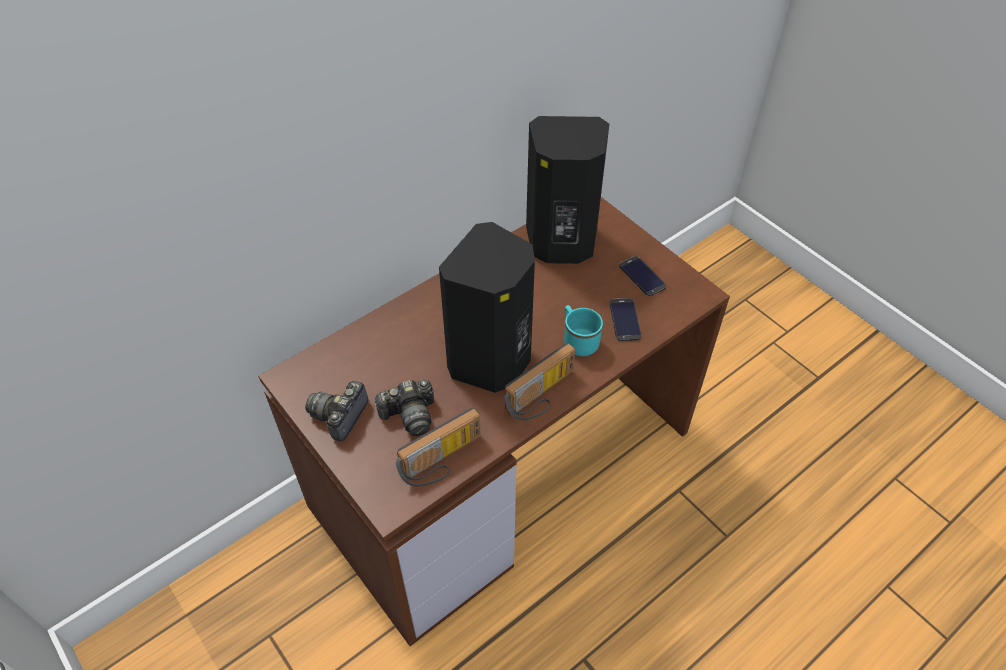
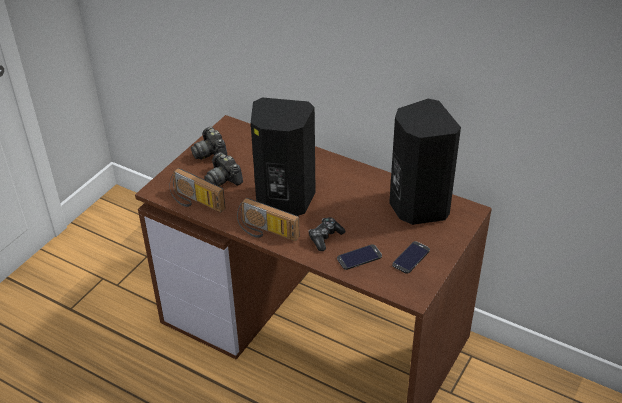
camera: 70 degrees right, 10 degrees down
(340, 416) = (210, 153): camera -> camera turned 120 degrees counterclockwise
(578, 340) = (325, 237): turquoise mug -> game controller

